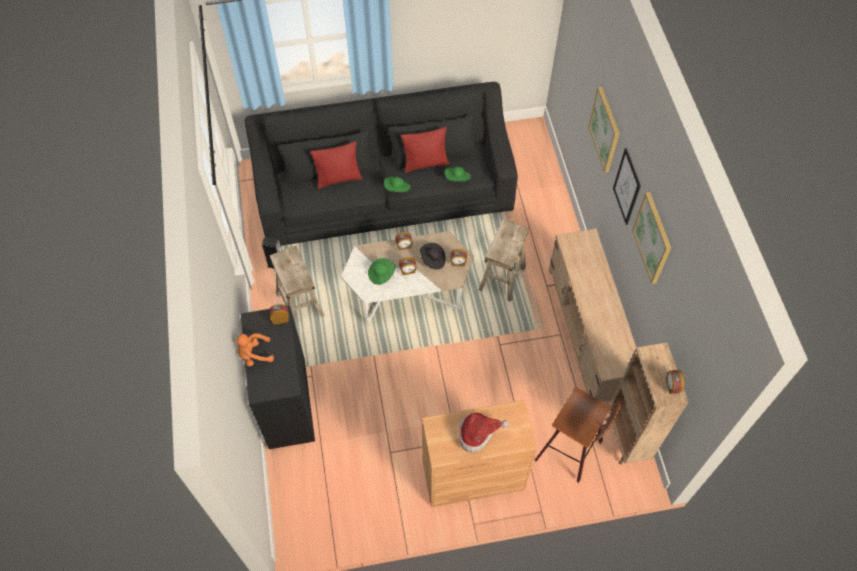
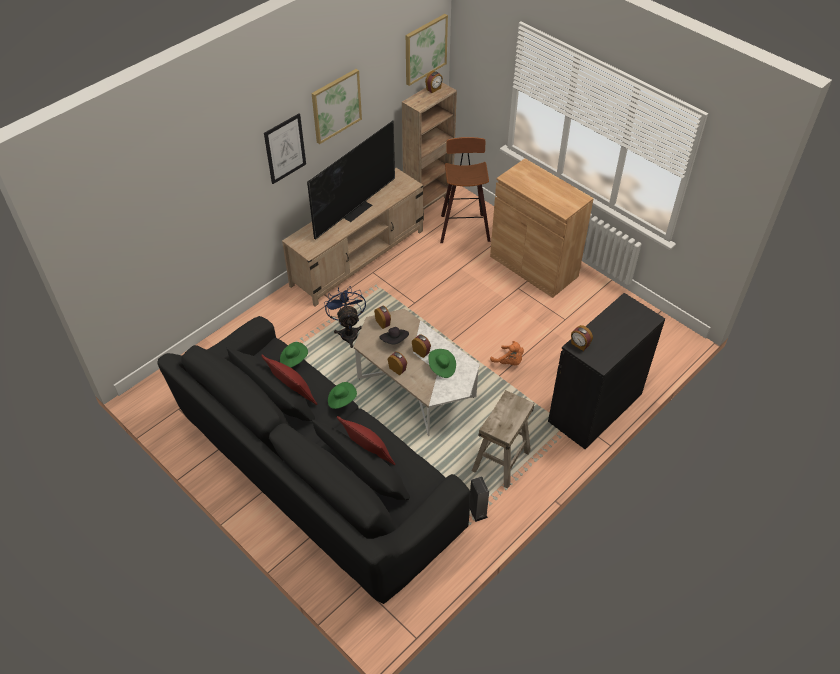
camera: 125 degrees left, 10 degrees down
(254, 355) = (626, 340): orange plush toy -> orange plush toy (509, 362)
(477, 434) = (545, 187): hat -> none
(501, 278) = (348, 332): beige stool -> blue fan
(601, 303) = (355, 209): none -> television
(605, 129) = (227, 183): picture -> picture (425, 49)

